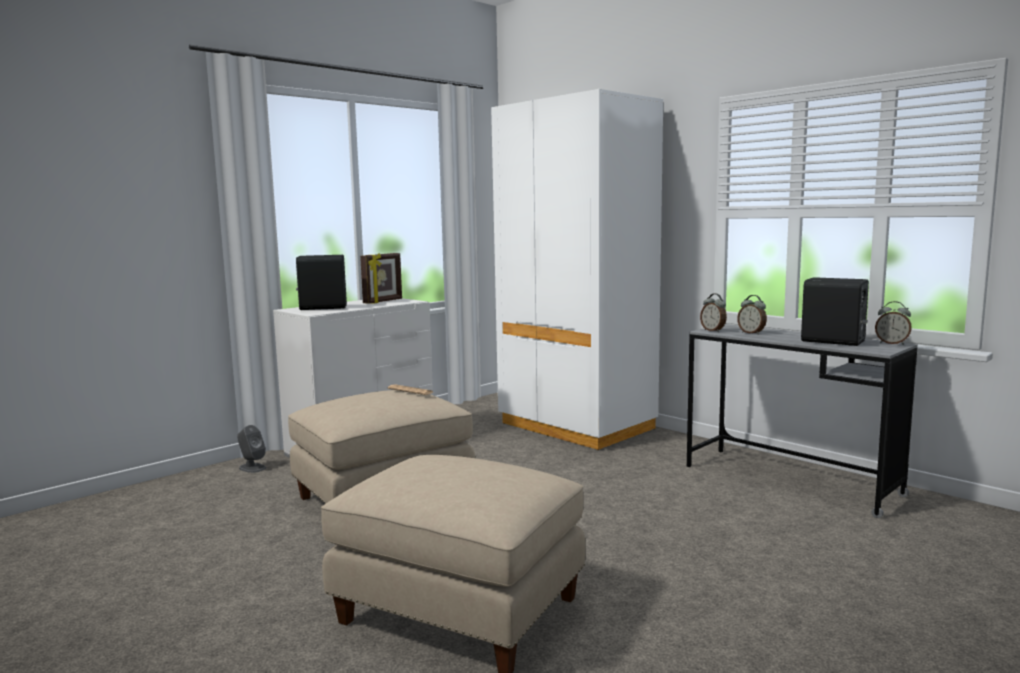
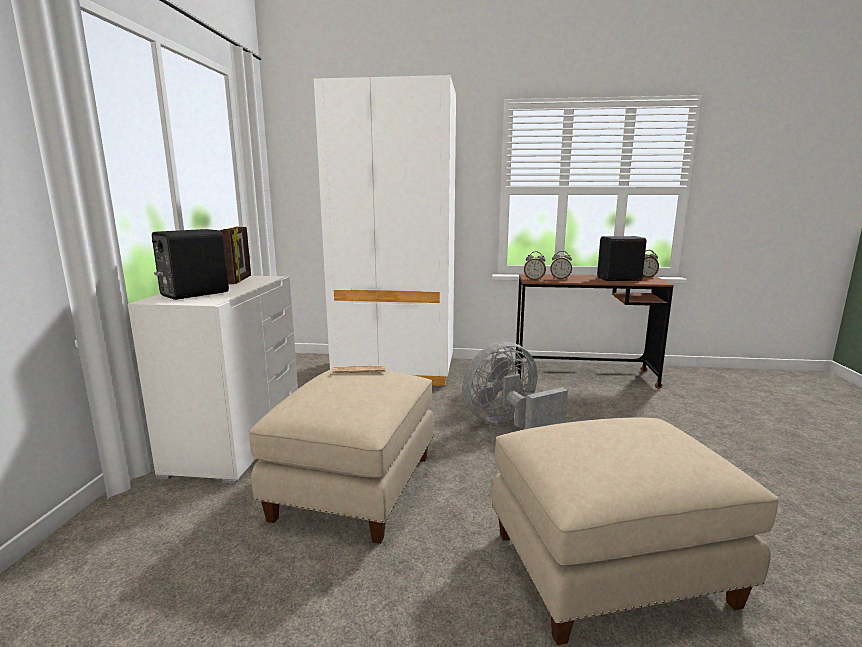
camera: 40 degrees left, 5 degrees up
(252, 468) = (136, 508): grey speaker -> none
(593, 496) = (508, 424): none -> grey fan
(789, 480) = (583, 377): grey desk -> brown desk

